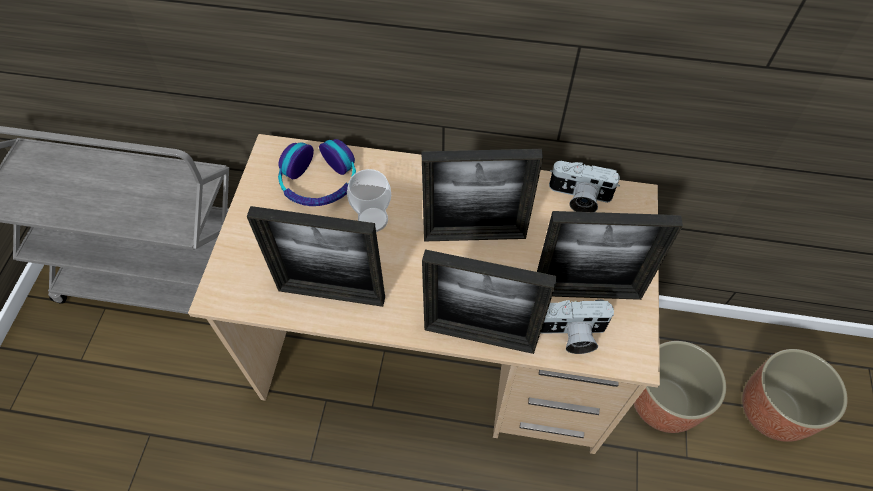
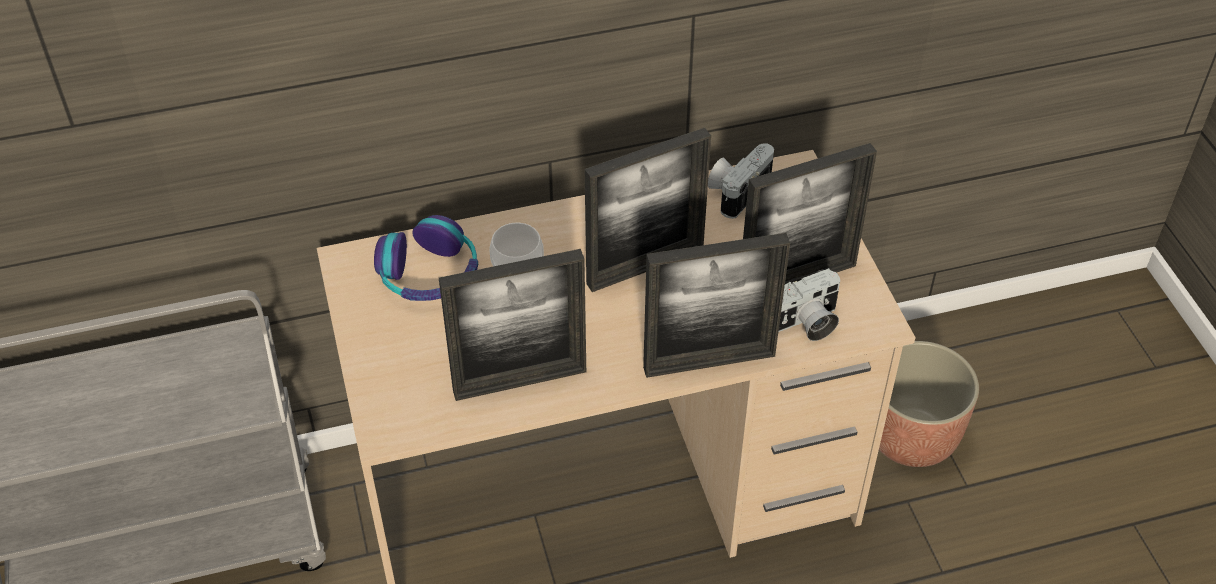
camera: 25 degrees left, 10 degrees down
(579, 198) = (737, 190): camera -> camera turned 135 degrees clockwise
(773, 410) = (1037, 395): planter -> none

